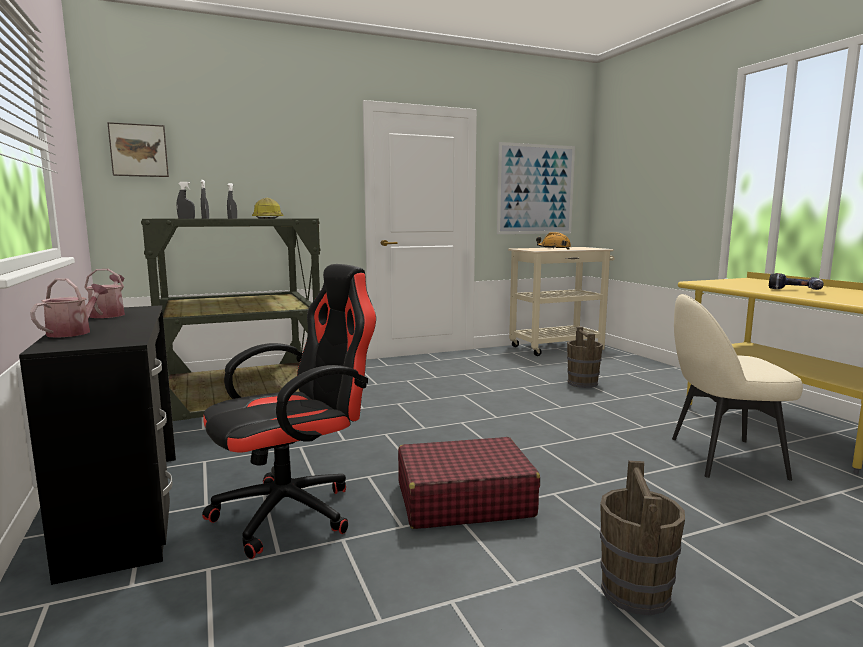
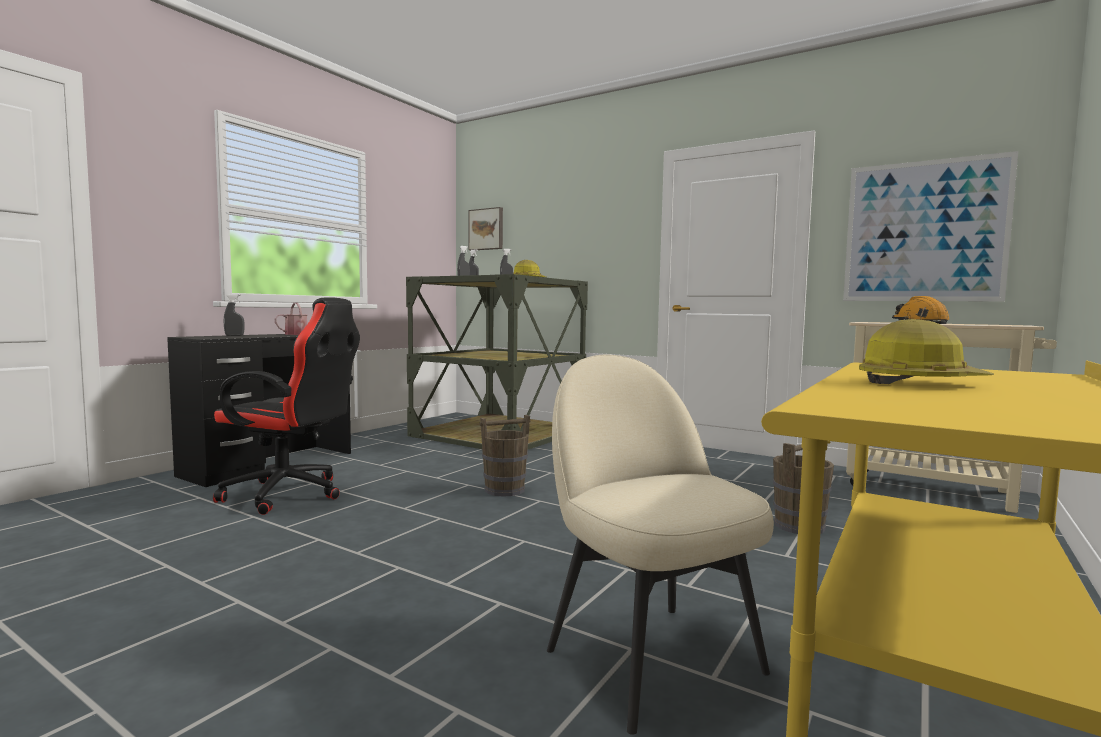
camera: 55 degrees right, 5 degrees down
(73, 332) = (234, 335): watering can -> grey spray bottle
(463, 500) = (350, 536): red suitcase -> none
(635, 592) = (193, 636): brown bucket -> brown bucket (505, 490)
(794, 291) = (919, 383): power drill -> hard hat

